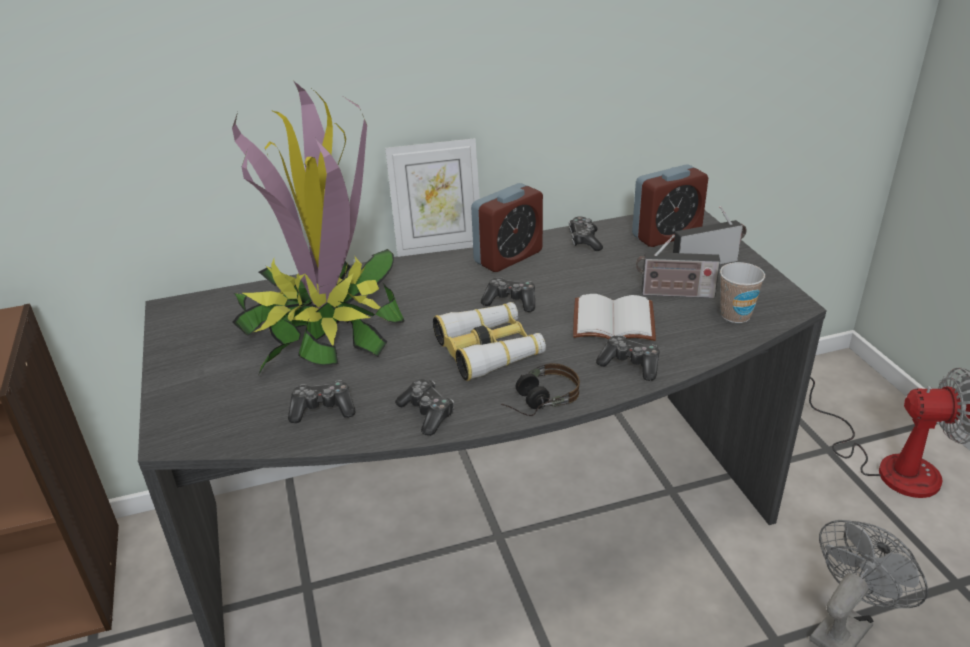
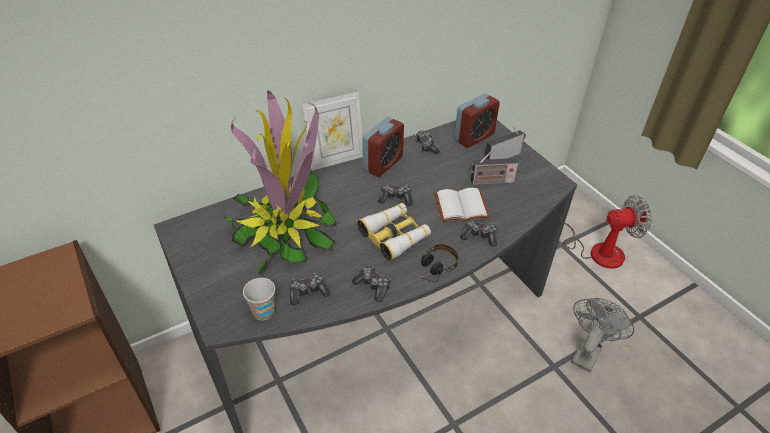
camera: 15 degrees left, 10 degrees up
(735, 315) = (529, 194): cup -> cup (263, 312)

